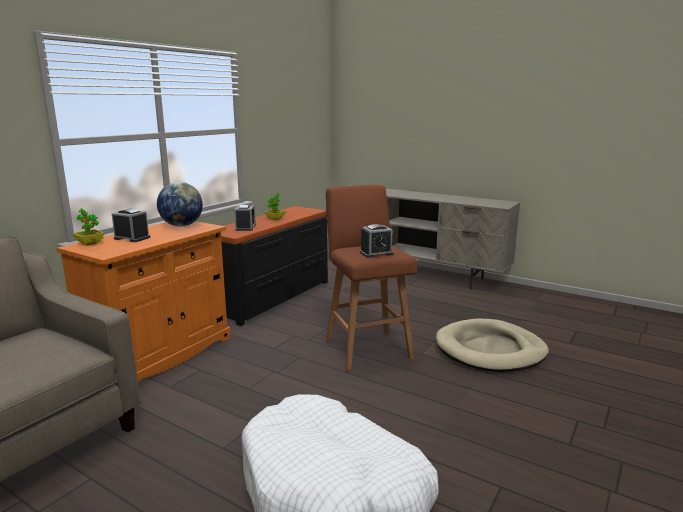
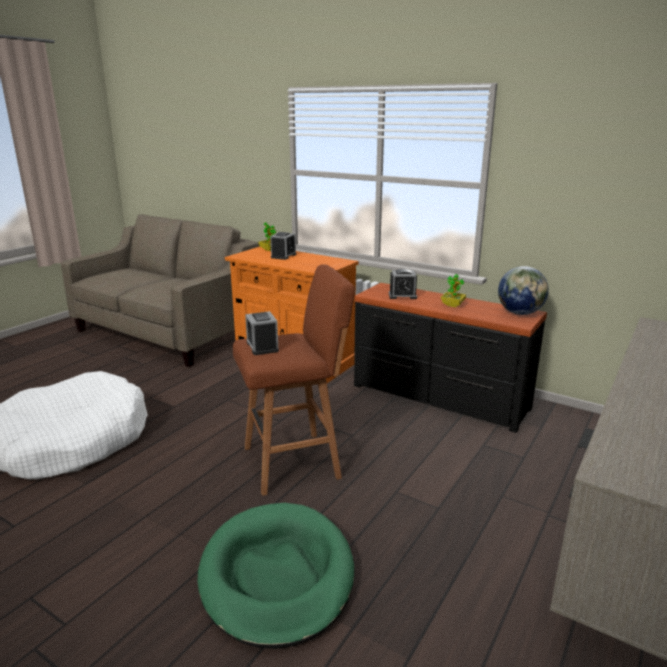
camera: 90 degrees right, 5 degrees up
(182, 225) = (326, 263): globe -> globe (520, 313)
(490, 350) = (277, 576): beige dog bed -> green dog bed

